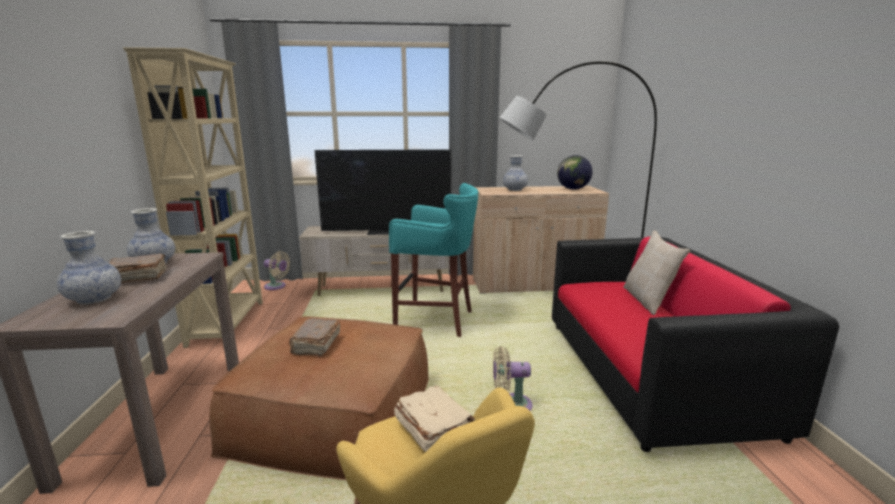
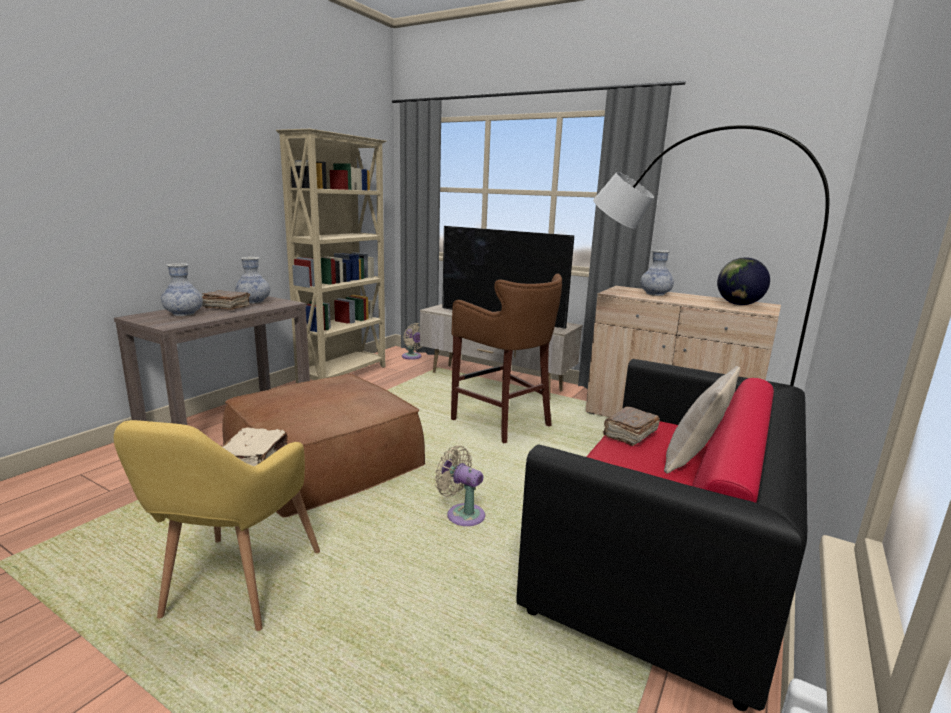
camera: 35 degrees right, 0 degrees up
(315, 345) = (315, 393): brown book -> brown book (629, 434)
(437, 321) = (504, 423): turquoise stool -> brown stool

